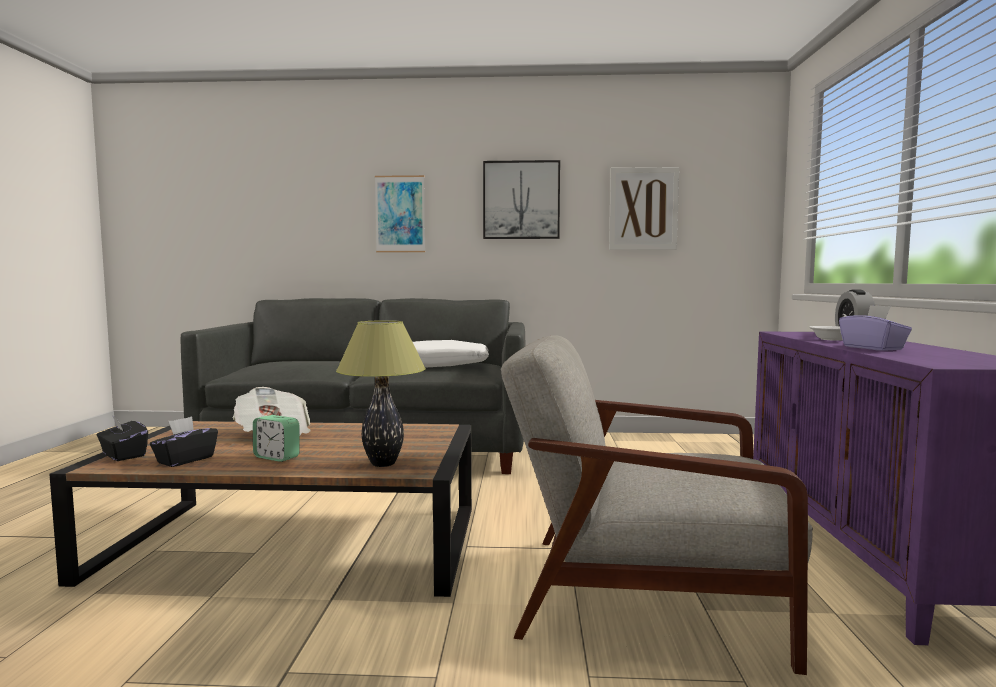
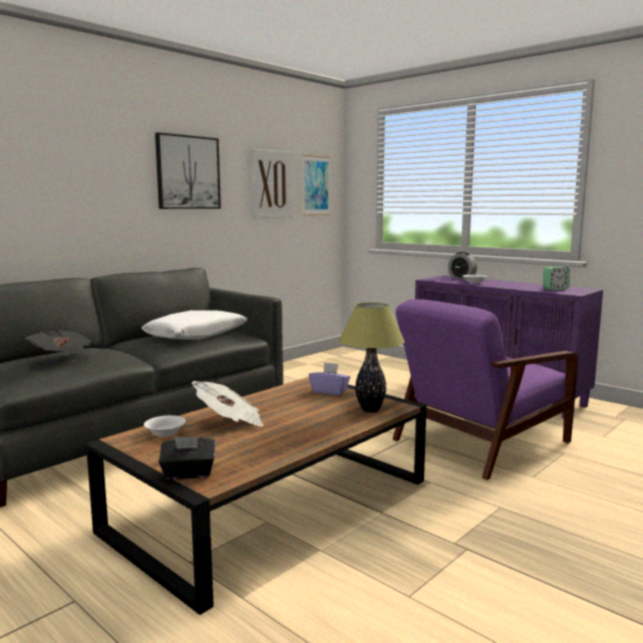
camera: 50 degrees left, 5 degrees up
(185, 460) = (252, 455): black tissue box -> none
(220, 429) = (165, 433): none -> white bowl
(277, 457) = (301, 430): alarm clock -> alarm clock (555, 289)
(296, 361) = (62, 358): none -> newspaper
(400, 214) = (77, 181): picture -> picture (316, 186)
(642, 595) = (478, 442): grey armchair -> purple armchair
(873, 348) = (514, 286): purple tissue box -> purple tissue box (329, 391)

